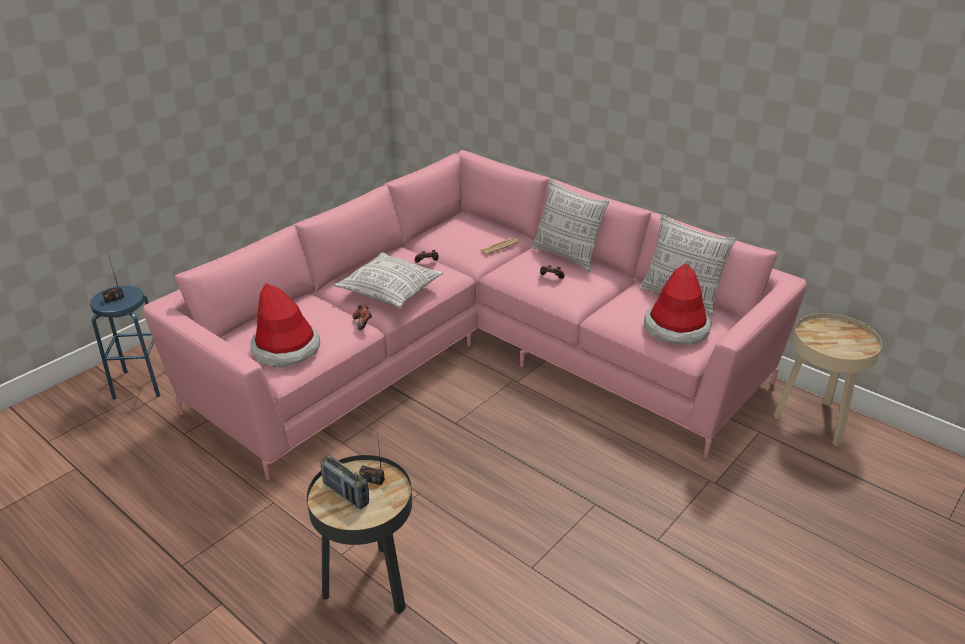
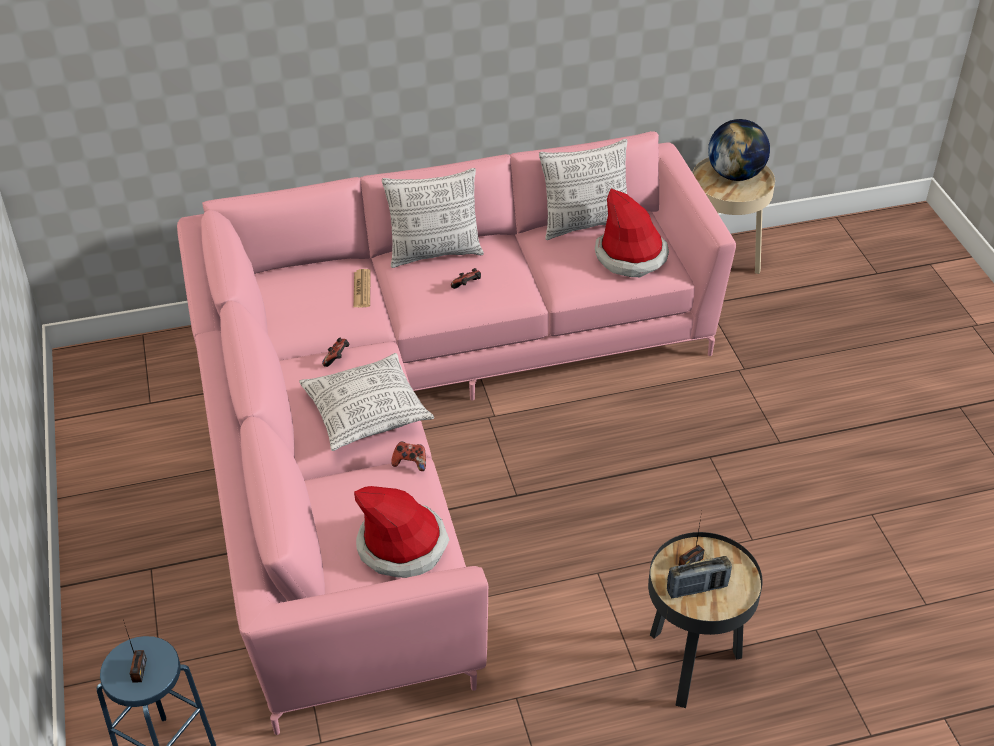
camera: 55 degrees left, 10 degrees up
(846, 337) = (735, 175): none -> globe

